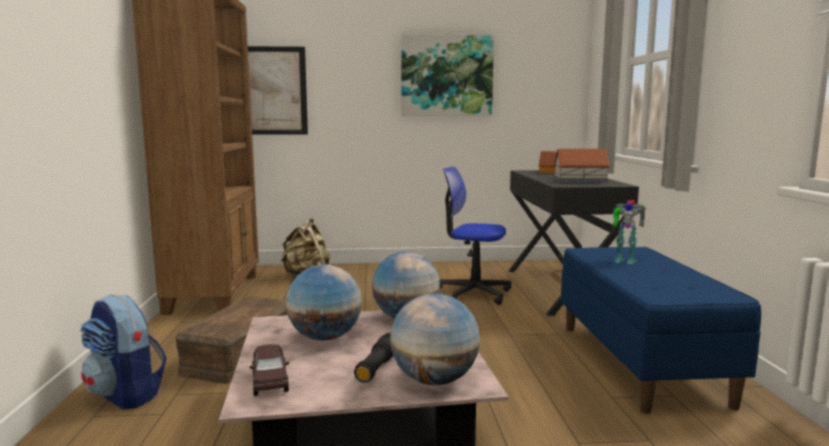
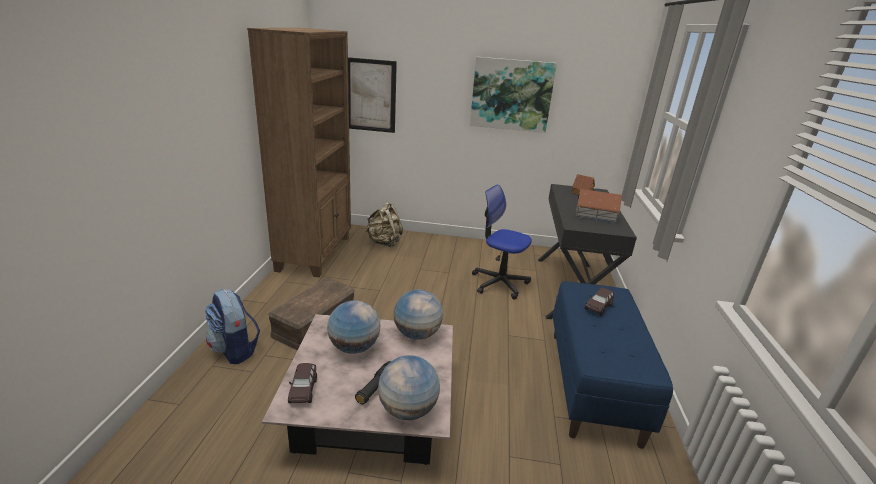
camera: 10 degrees right, 15 degrees up
(624, 260) = (598, 307): toy robot -> brown toy car

